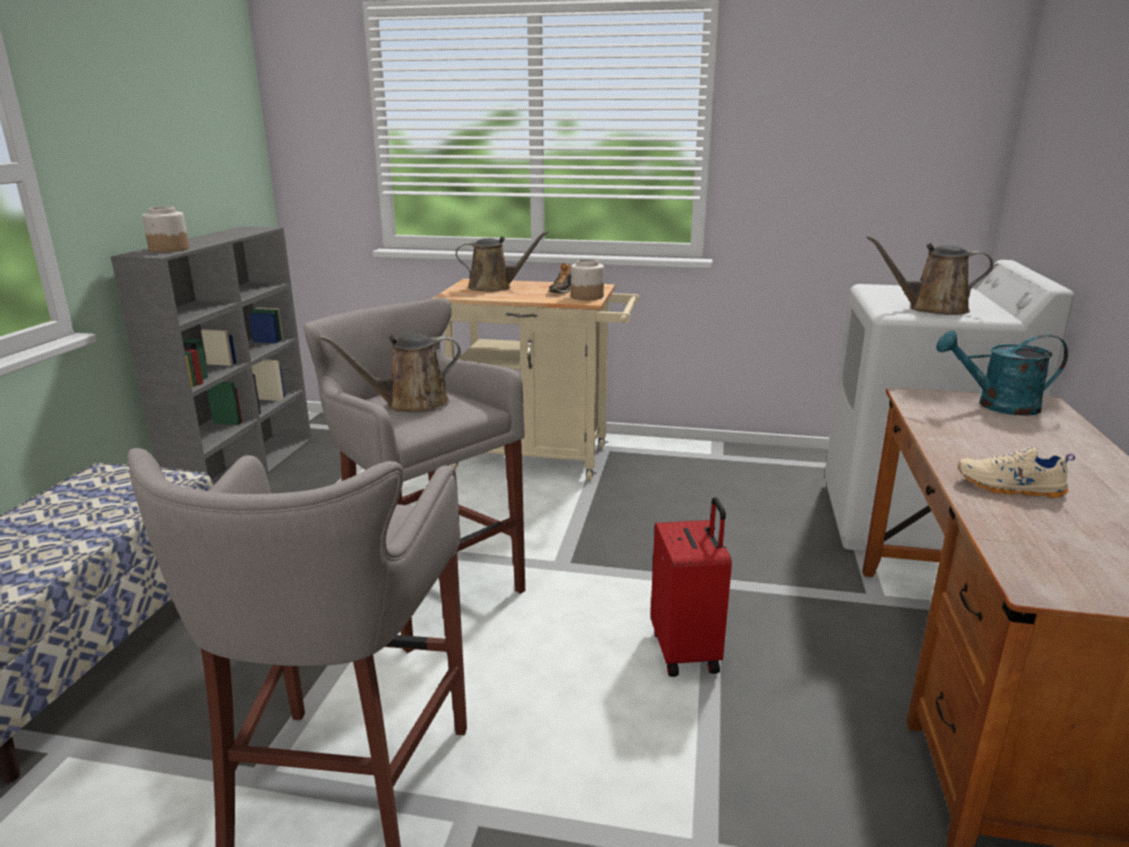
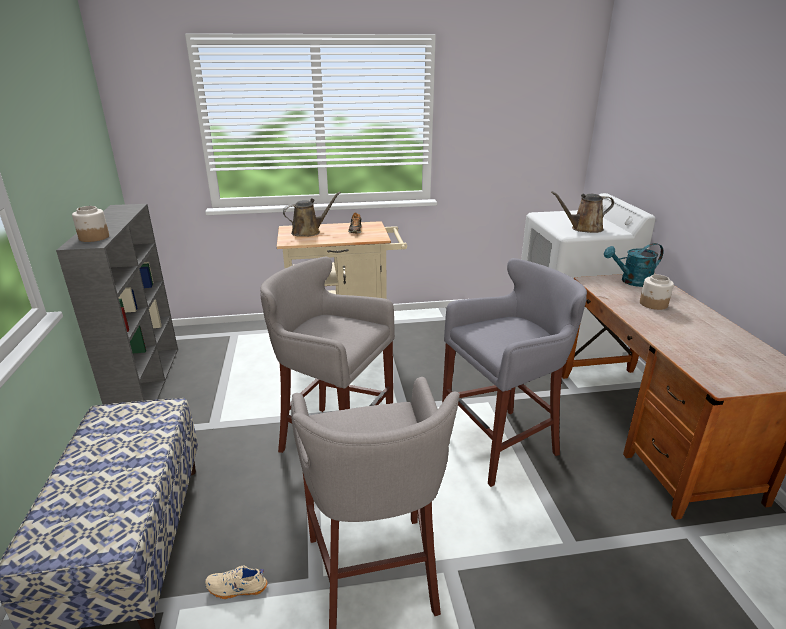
camera: 20 degrees left, 5 degrees up
(410, 404) = (328, 330): brown watering can -> none
(586, 297) = (375, 234): jar -> jar (653, 304)
(687, 651) = (502, 443): red suitcase -> grey stool
(1009, 488) = (672, 333): beige shoe -> beige shoe (236, 589)

